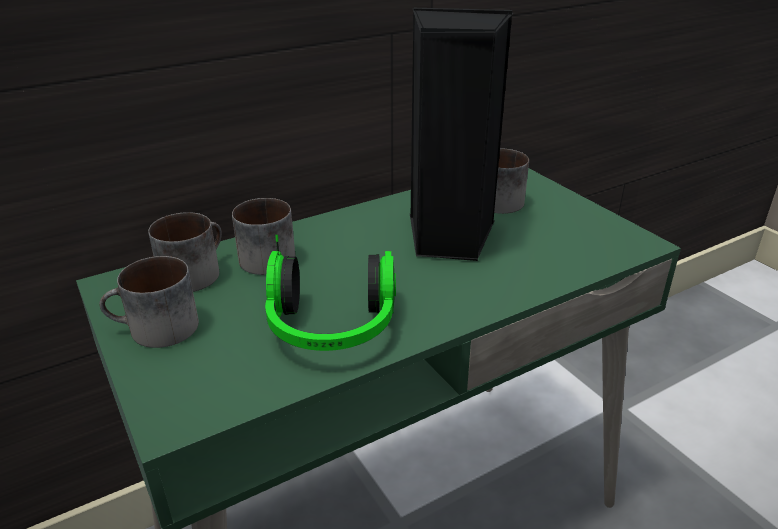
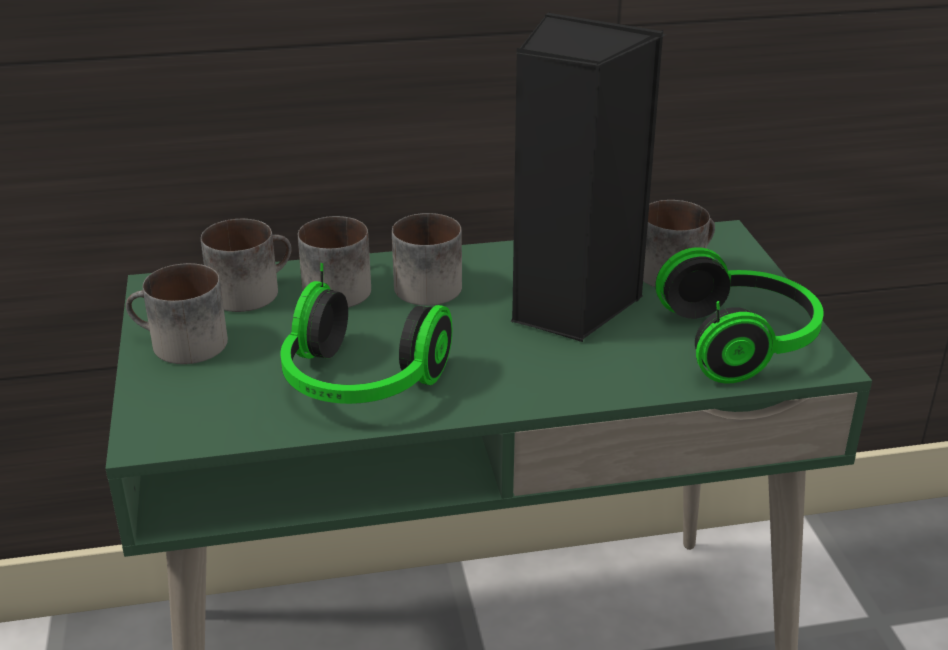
camera: 20 degrees right, 0 degrees up
(332, 241) = (424, 283): none -> mug
(582, 239) = (742, 342): none -> headphones

